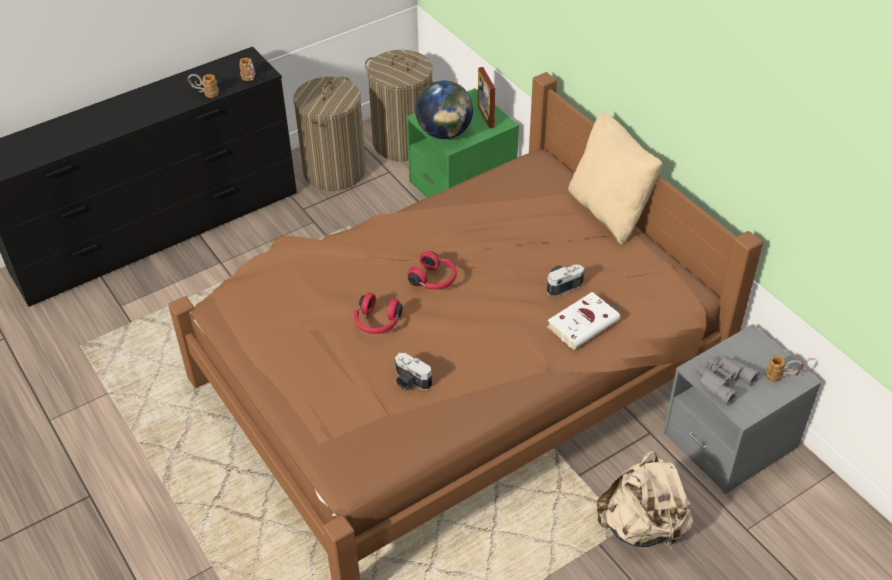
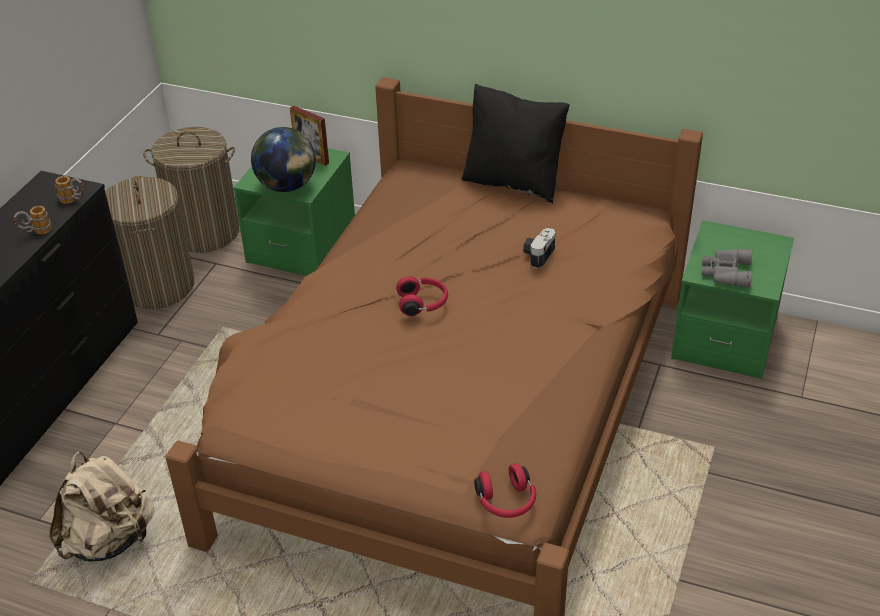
camera: 35 degrees left, 5 degrees down
(377, 322) = (408, 364): red headphones -> red headphones (506, 502)
(410, 381) = (491, 397): camera -> none
(584, 323) = (588, 276): white book -> none
(609, 211) = (513, 182): beige pillow -> black pillow
(642, 527) = (726, 439): beige backpack -> beige backpack (109, 540)
(730, 440) = (724, 338): grey nightstand -> green nightstand
(781, 377) = (764, 248): mug -> none

